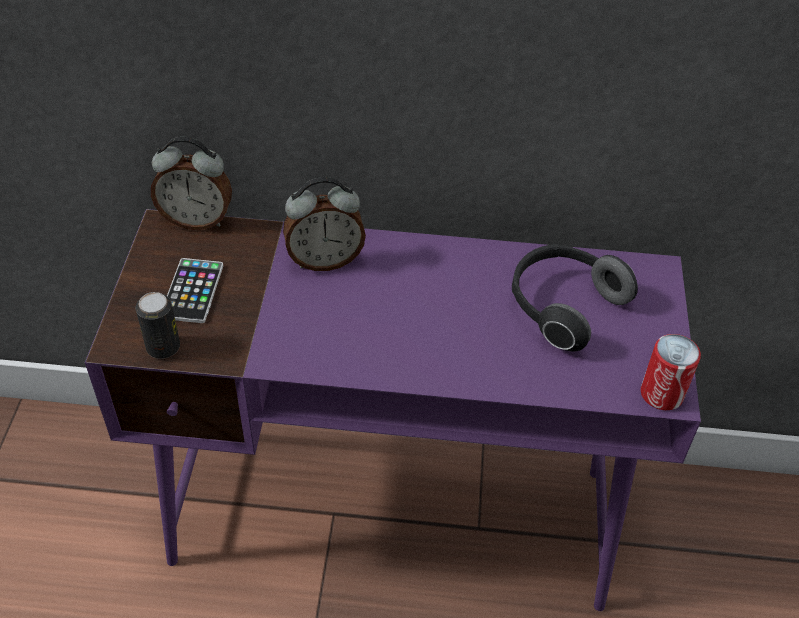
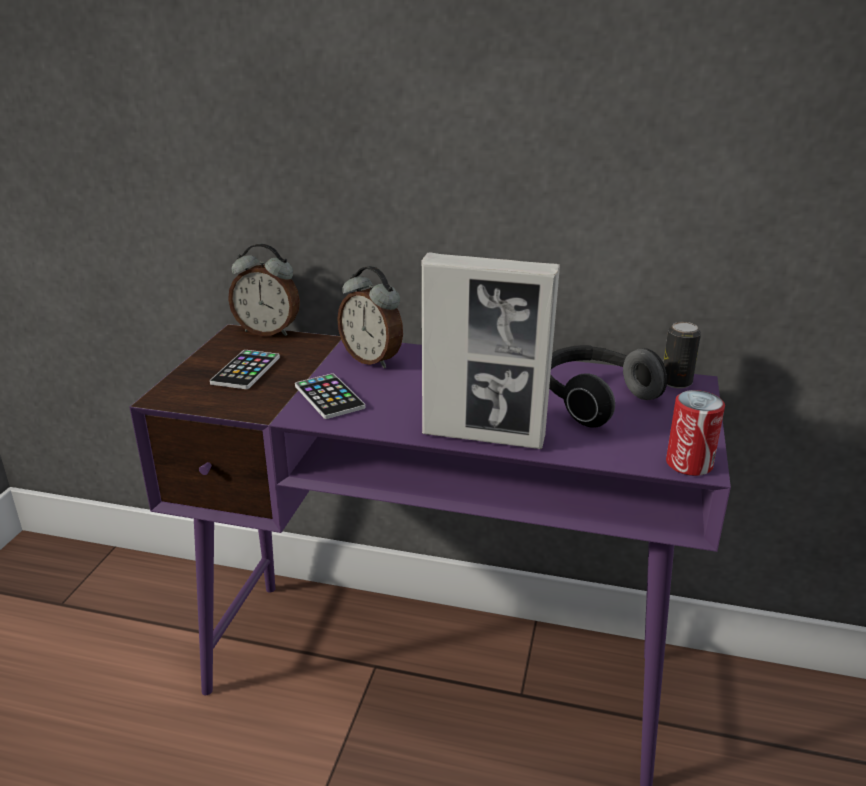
camera: 10 degrees right, 20 degrees down
(163, 347) = (204, 401): can -> can (676, 382)
(294, 327) = (329, 397): none -> phone
(325, 260) = (372, 359): alarm clock -> alarm clock turned 45 degrees clockwise
(463, 374) = (484, 436): none -> picture frame

